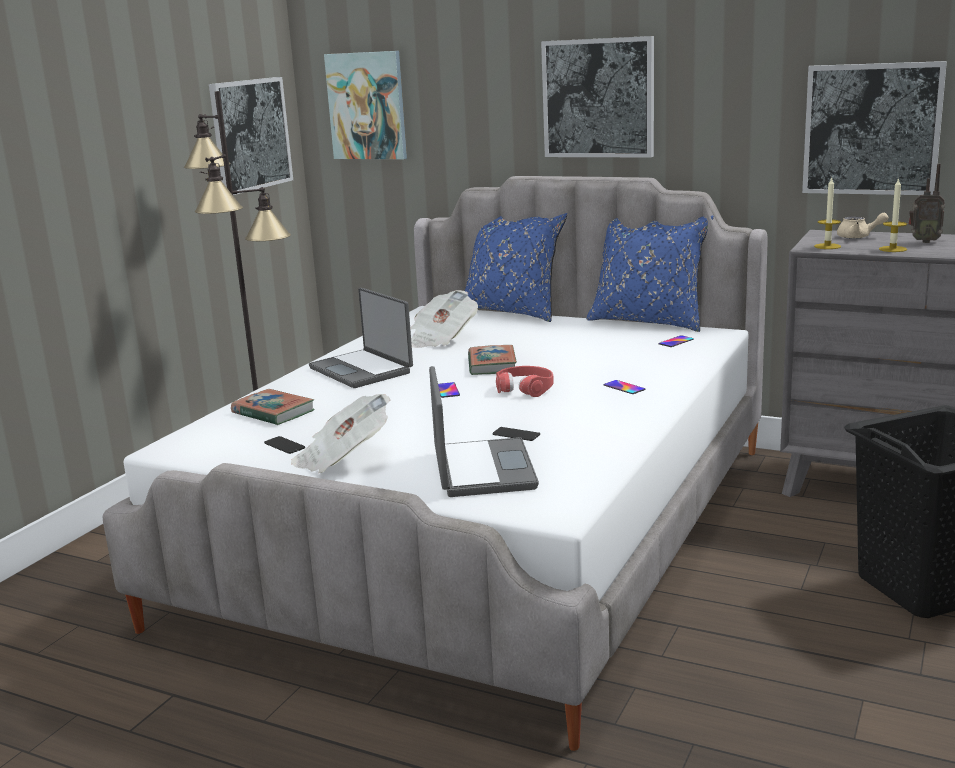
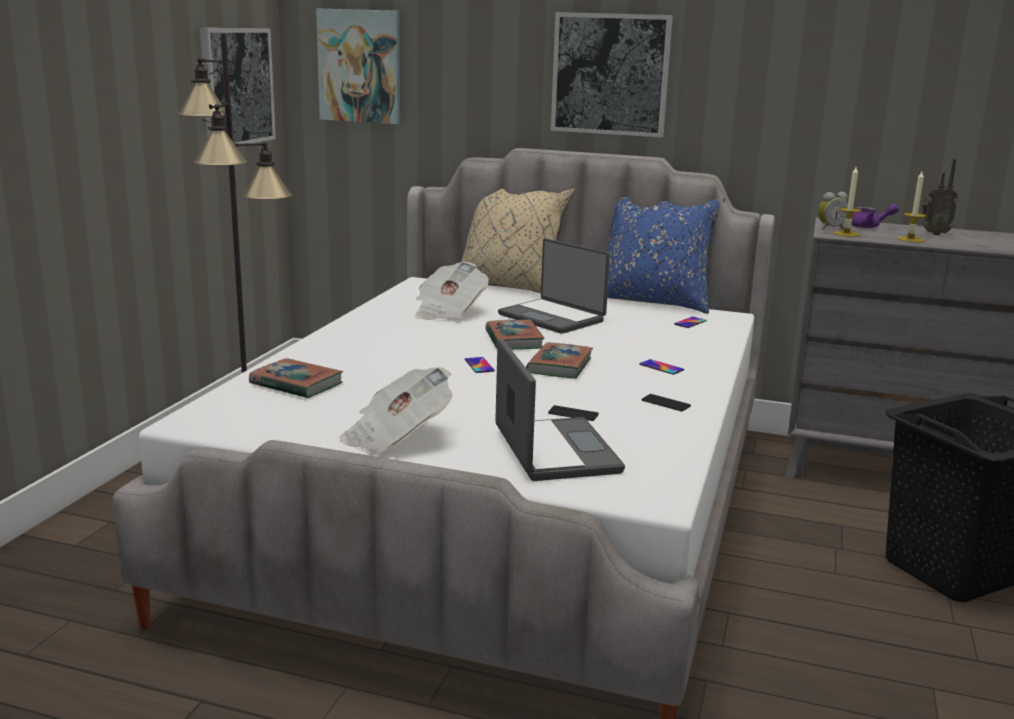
camera: 10 degrees left, 0 degrees up
(284, 446) = (324, 421): phone -> phone (666, 403)
(362, 370) = (377, 341): laptop -> laptop (553, 317)
(513, 311) = (510, 286): blue pillow -> beige pillow
(525, 388) = (559, 366): red headphones -> book
(814, 241) = (830, 228): none -> alarm clock
(858, 237) = (868, 227): beige teapot -> purple teapot
(872, 129) = (883, 122): picture -> none

